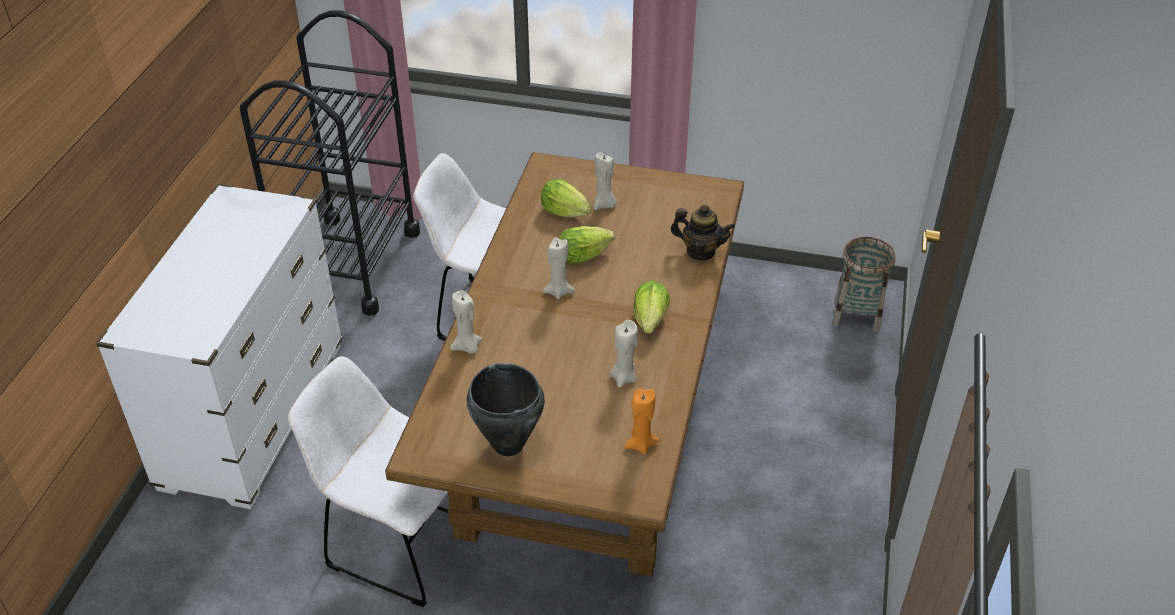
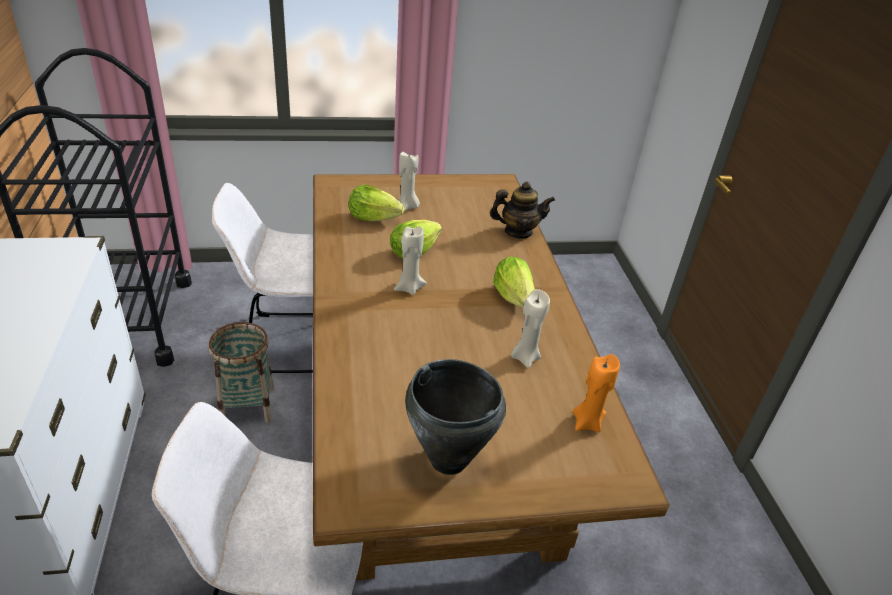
camera: 25 degrees left, 5 degrees down
(467, 347) = (343, 361): beige candle -> none
(857, 314) = (595, 283): basket -> basket (247, 405)

